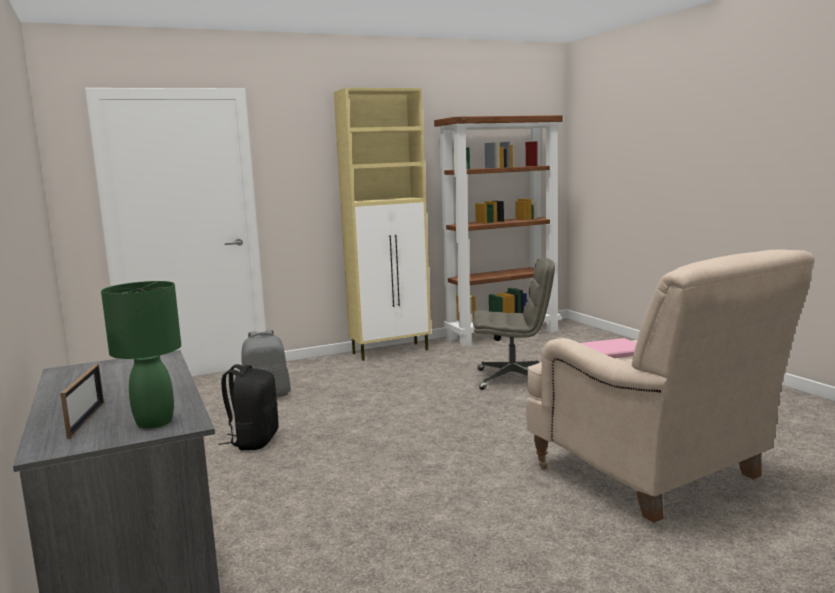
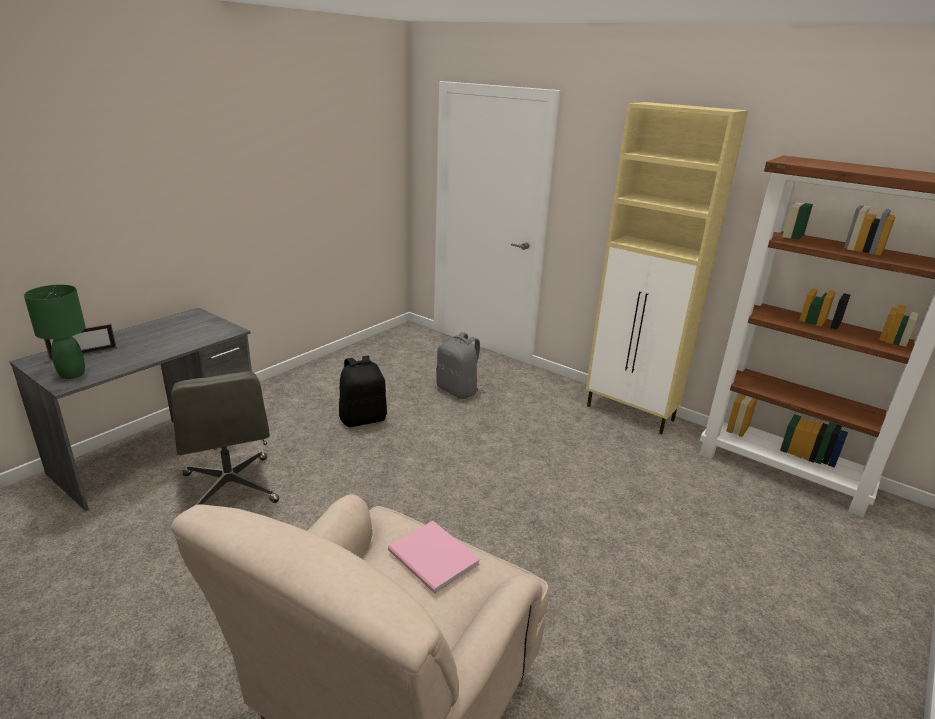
camera: 60 degrees right, 15 degrees up
(513, 379) = (624, 522): grey office chair -> grey office chair (230, 489)

